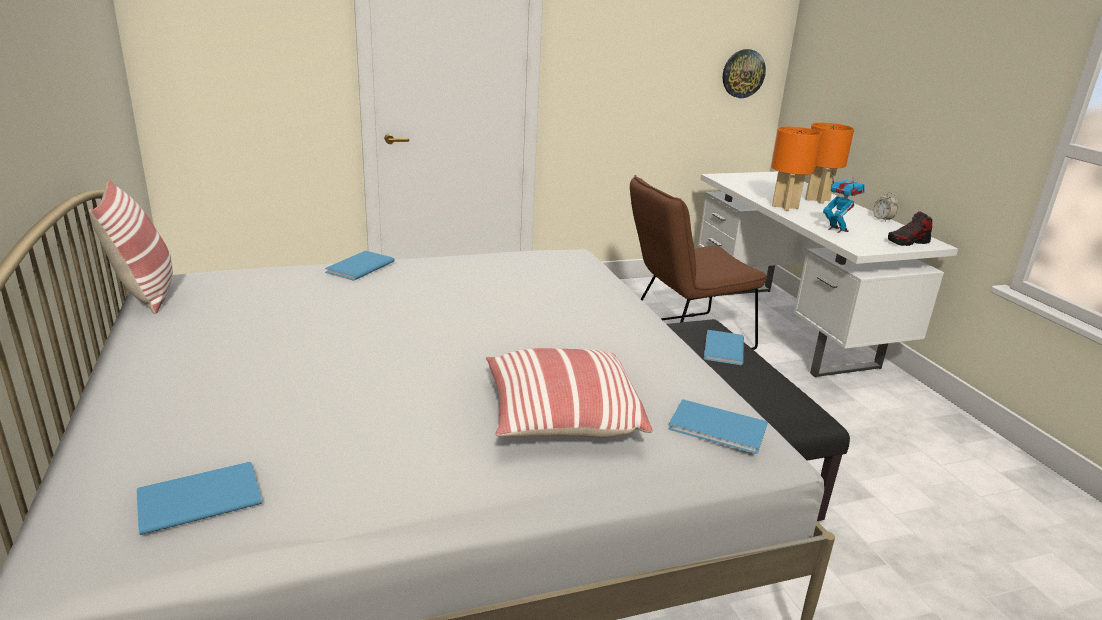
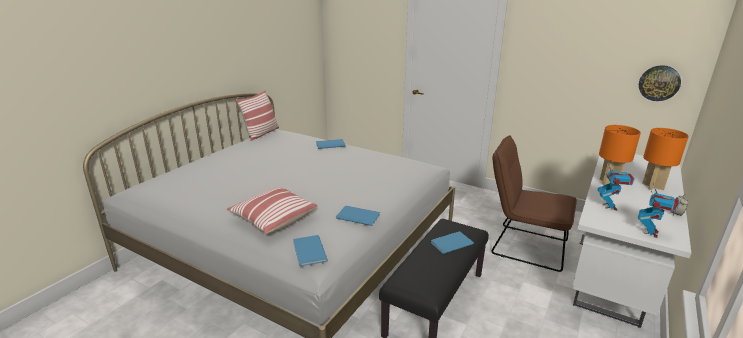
camera: 50 degrees right, 0 degrees up
(196, 498) = (163, 192): blue book -> blue book (357, 216)
(908, 242) = (651, 232): shoe -> toy robot

